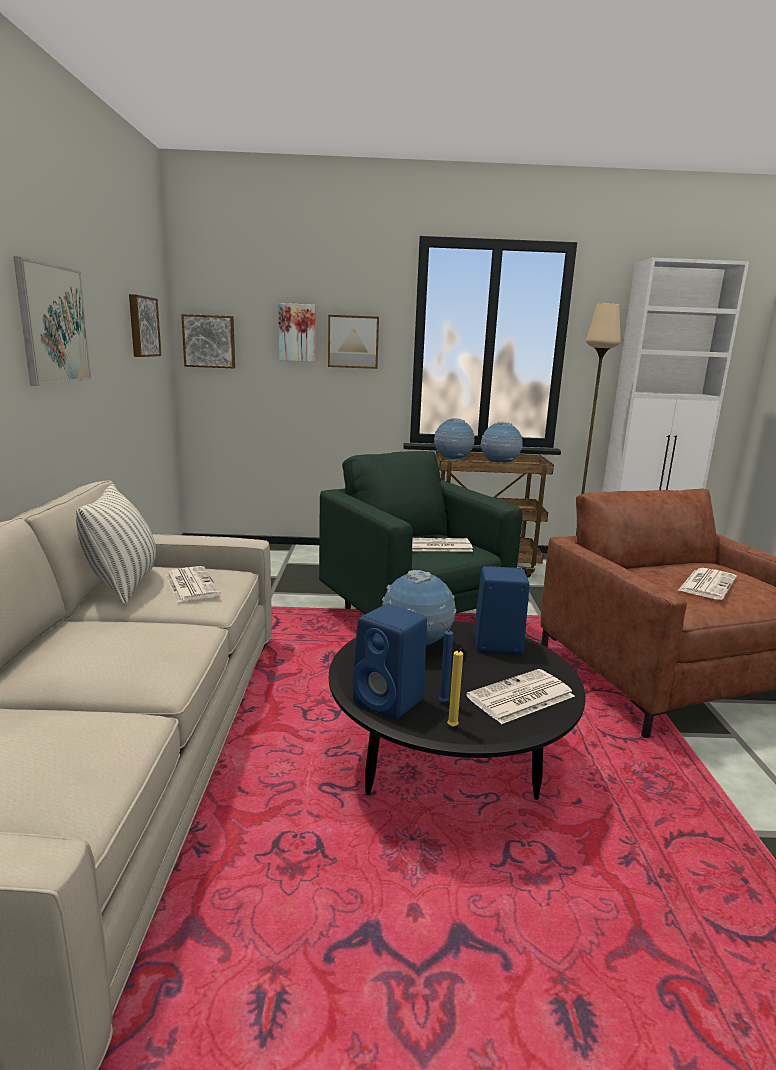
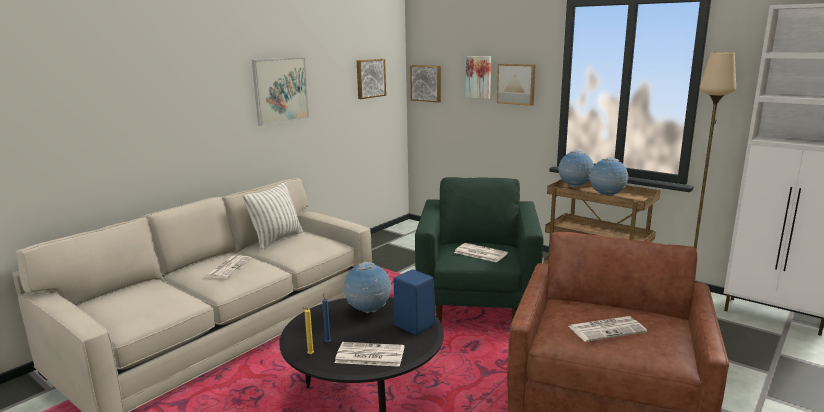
camera: 40 degrees right, 0 degrees up
(190, 585) = (303, 246): newspaper -> newspaper (228, 267)
(390, 701) = (305, 333): blue speaker -> none

